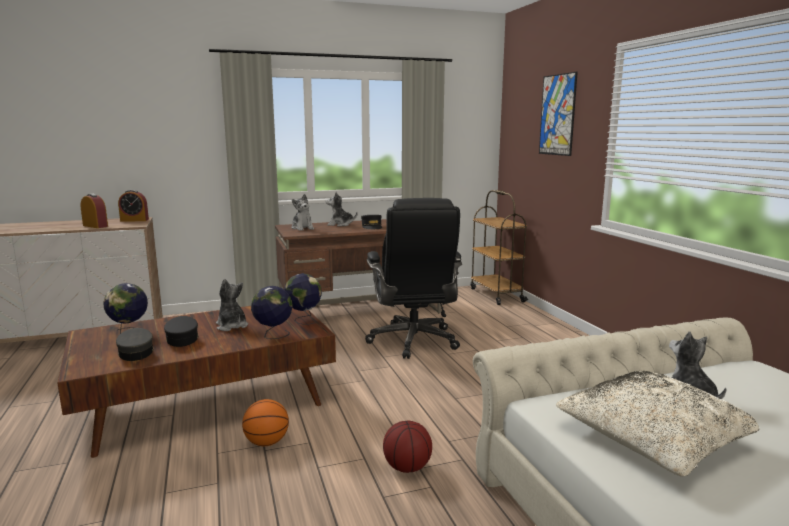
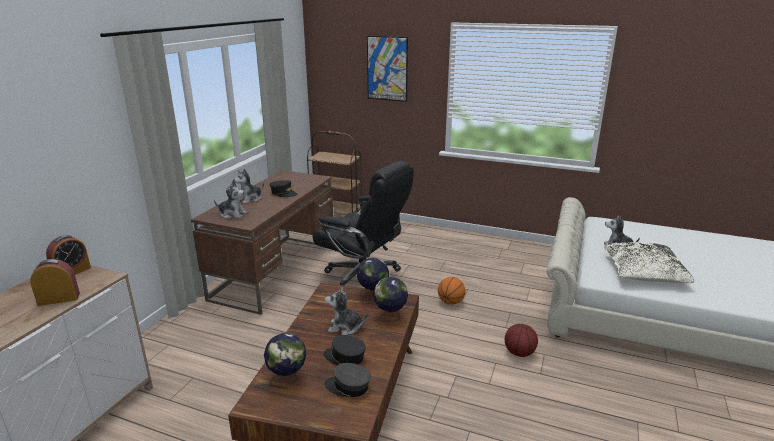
camera: 50 degrees left, 10 degrees up
(266, 442) = (438, 393): basketball -> basketball (450, 302)

